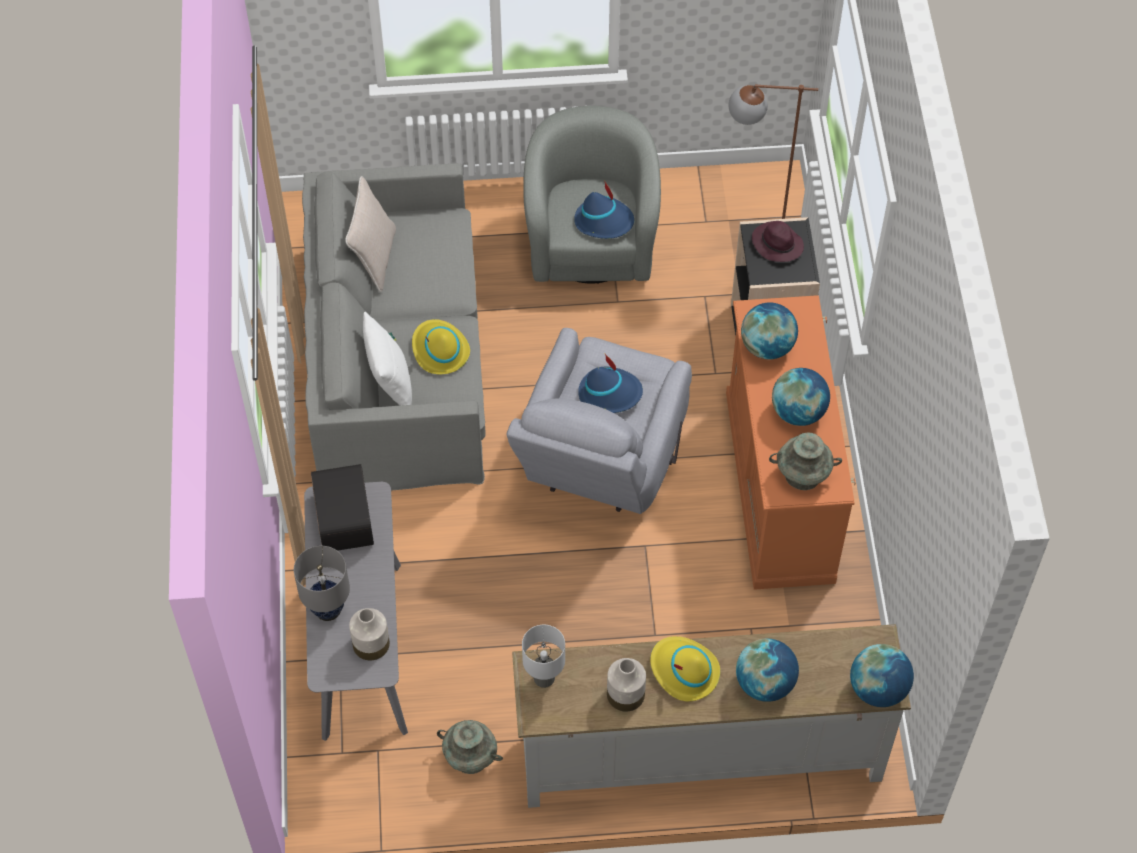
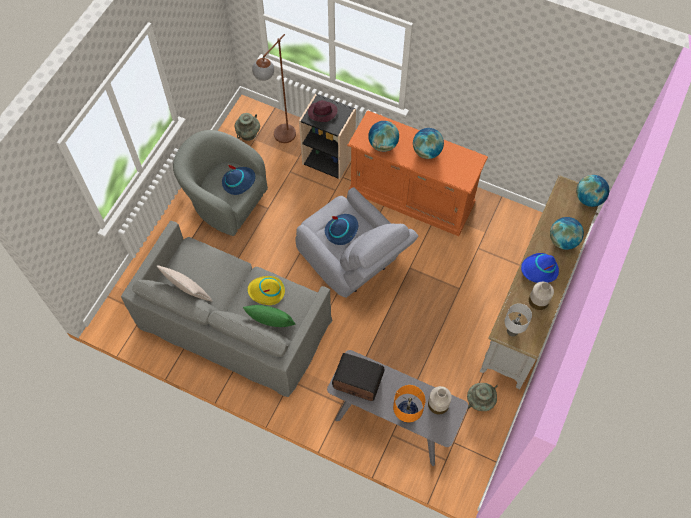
camera: 60 degrees left, 5 degrees up
(328, 609) = (406, 415): grey table lamp -> orange table lamp
(390, 383) = (271, 324): white pillow -> green pillow
(684, 671) = (539, 270): yellow hat -> blue hat
(802, 475) = (461, 168): turquoise vase -> turquoise vase (248, 134)

